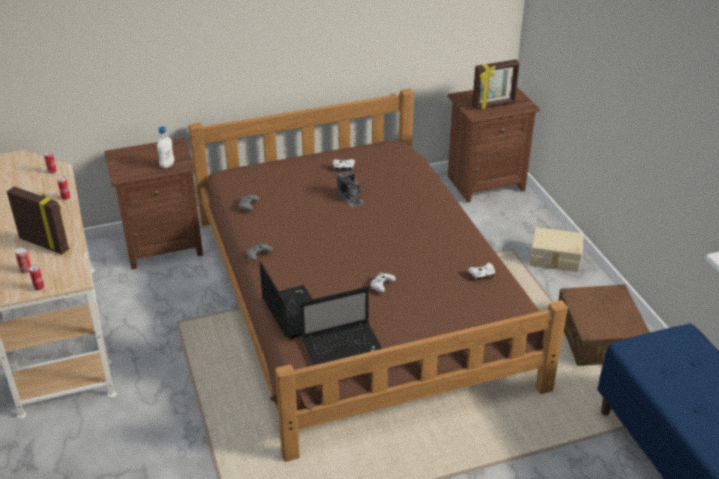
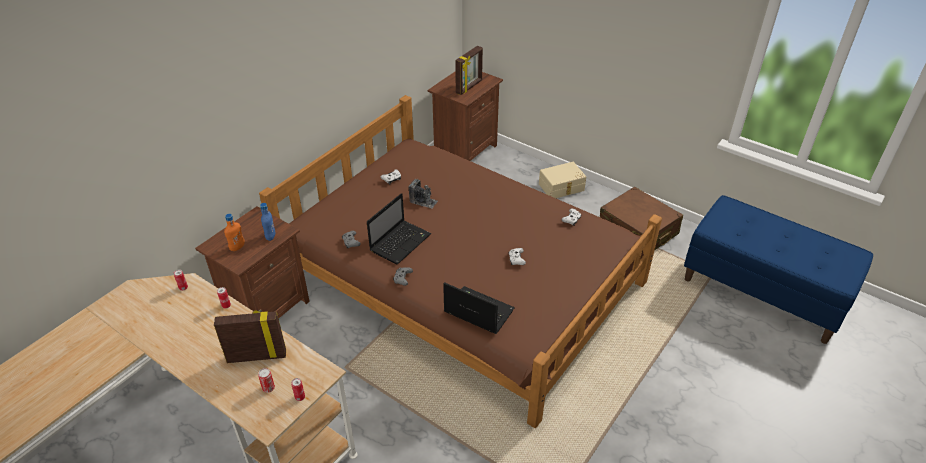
camera: 35 degrees left, 5 degrees up
(133, 163) = (237, 247): none -> orange bottle
(167, 165) = (270, 236): white bottle -> blue bottle
(344, 346) = (539, 318): laptop -> laptop (401, 242)

